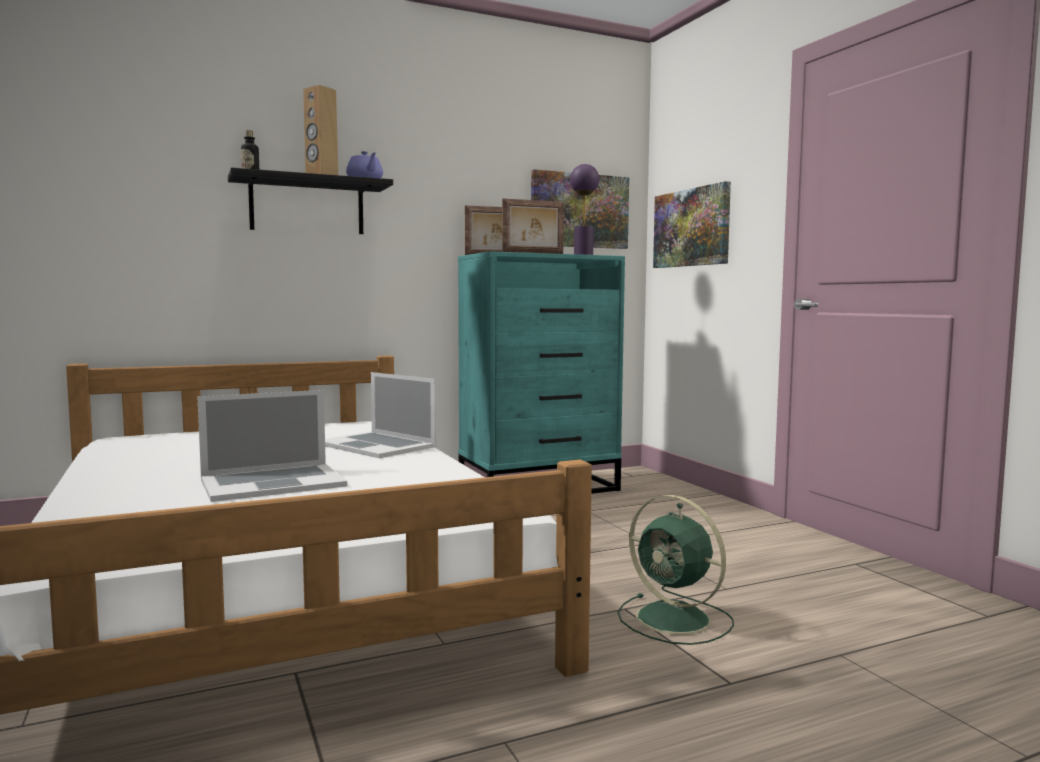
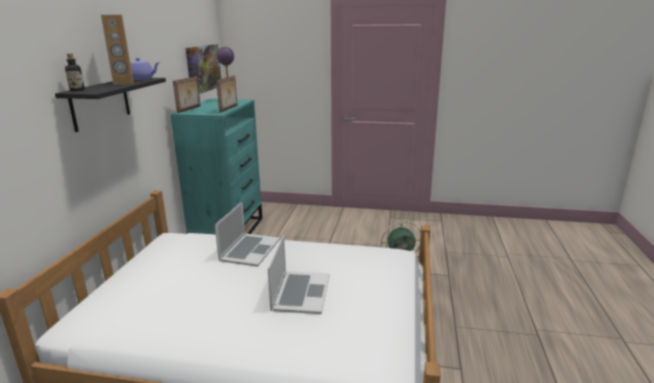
camera: 55 degrees left, 15 degrees up
(377, 445) = (249, 249): laptop -> laptop turned 60 degrees counterclockwise
(691, 228) = (264, 75): picture -> none

